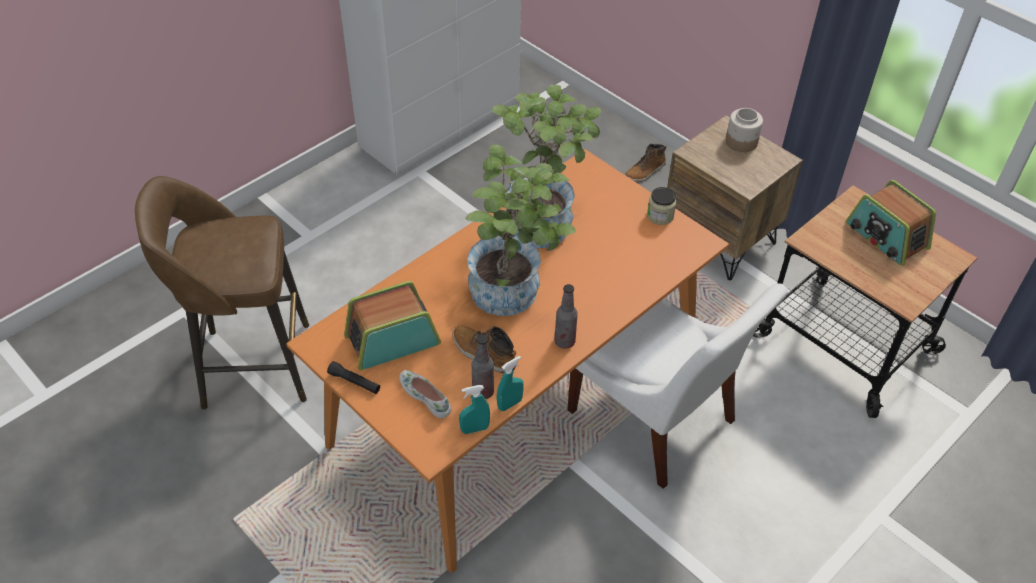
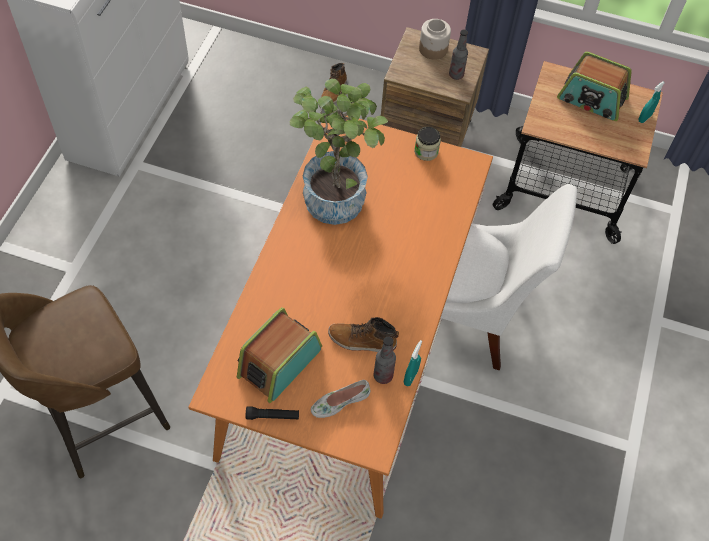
camera: 30 degrees left, 10 degrees up
(426, 396) = (340, 401): white shoe -> white shoe turned 45 degrees counterclockwise
(474, 429) = (397, 412): turquoise spray bottle -> turquoise spray bottle (644, 118)
(514, 293) = (353, 273): potted plant -> none
(564, 341) = (419, 301): bottle -> bottle (456, 75)

